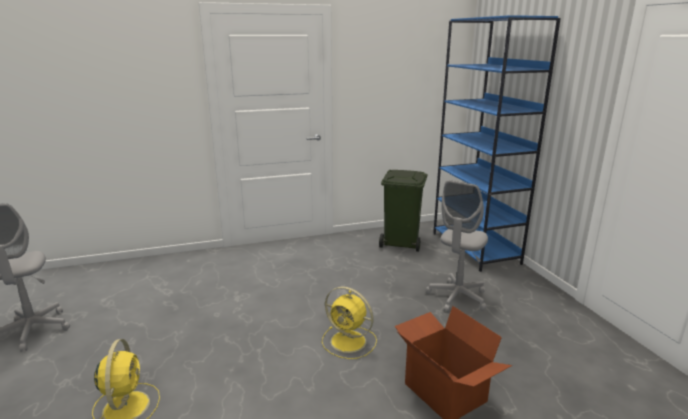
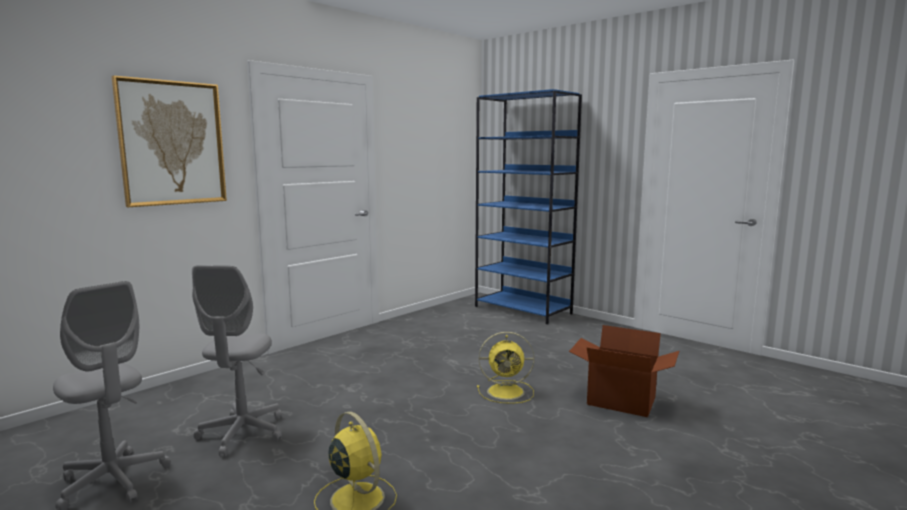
camera: 30 degrees left, 10 degrees down
(134, 78) = (172, 143): none -> picture
(402, 243) = (456, 317): green trash can -> none
(457, 297) = (552, 344): grey office chair -> grey office chair (242, 433)

